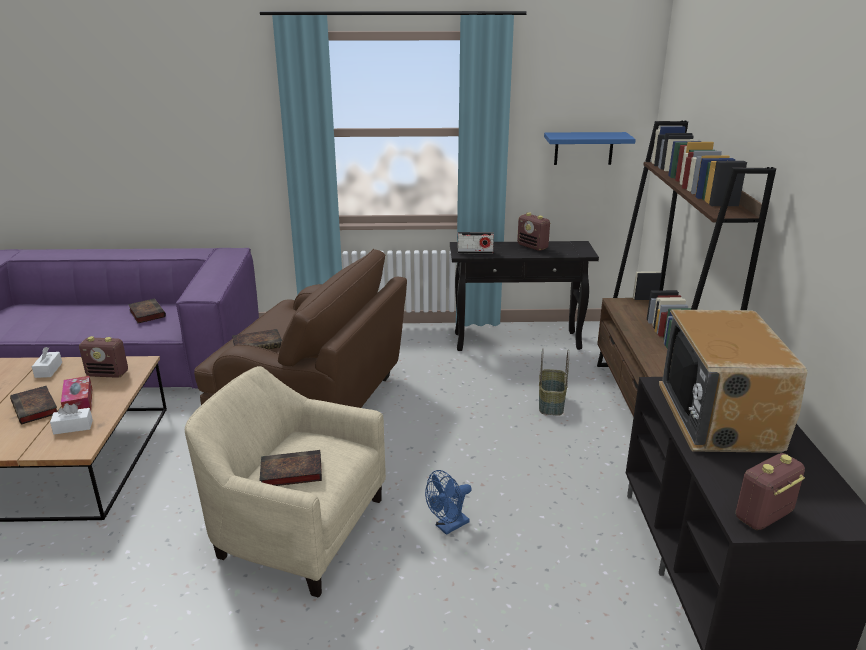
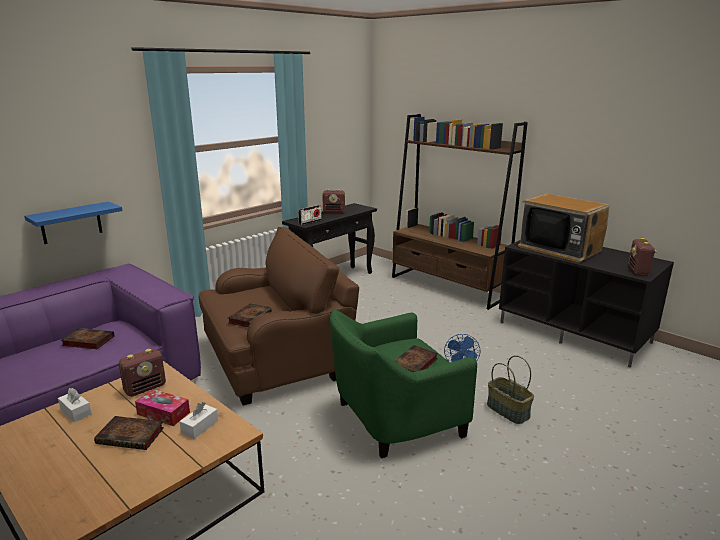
camera: 45 degrees left, 5 degrees down
(295, 529) = (395, 418): beige armchair -> green armchair
(552, 403) = (403, 301): basket -> basket (508, 411)
(583, 148) = (339, 143): blue shelf -> blue shelf (71, 223)

